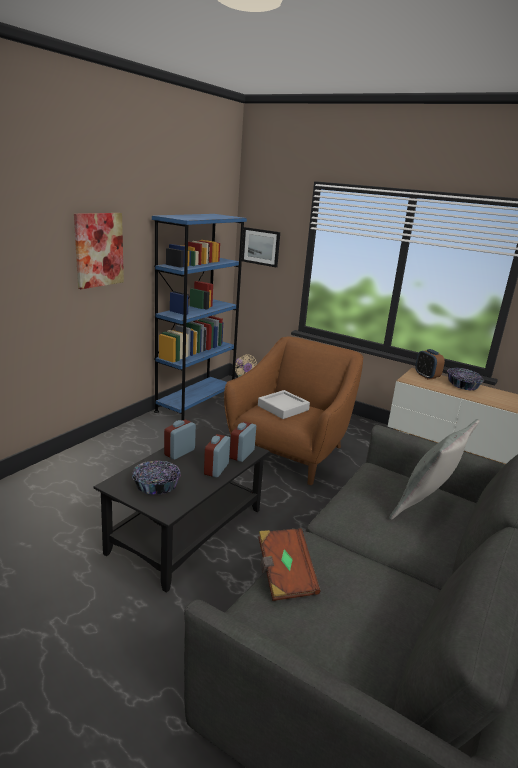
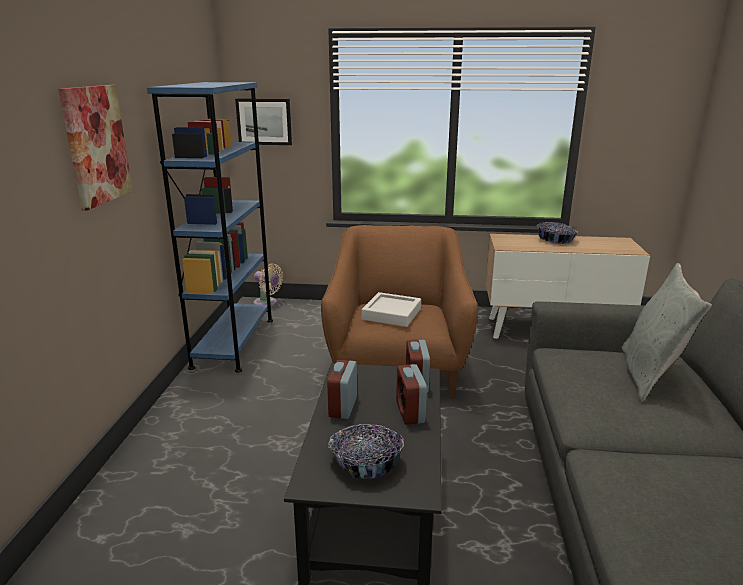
camera: 25 degrees left, 0 degrees up
(284, 575) = (632, 512): brown book -> none
(426, 376) = (514, 239): alarm clock -> none

